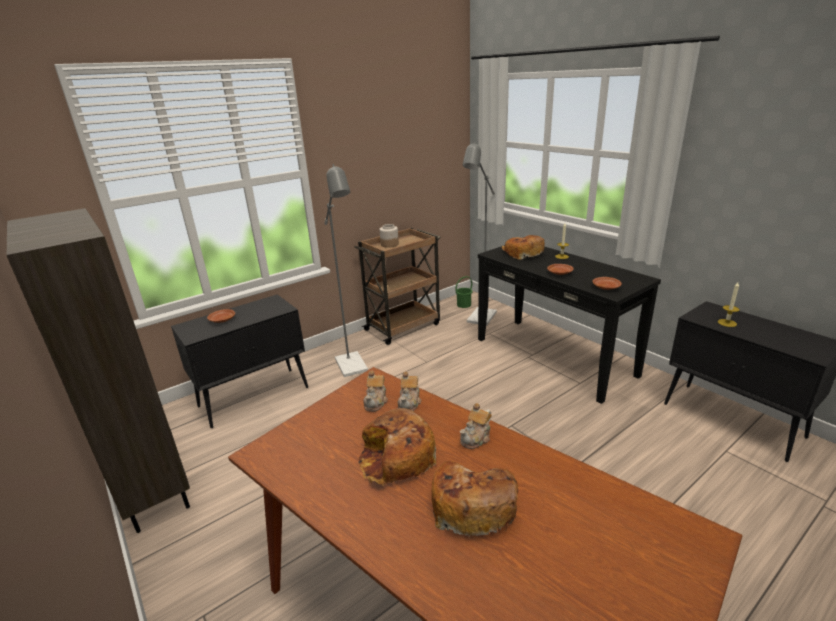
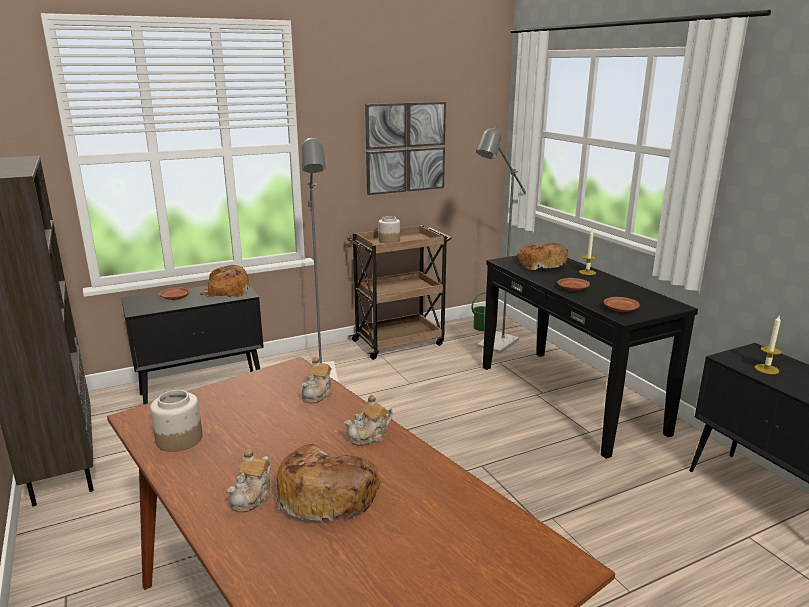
camera: 10 degrees right, 5 degrees down
(310, 470) = (179, 439): none -> jar
(376, 401) = (283, 388): teapot -> teapot (253, 497)
(394, 164) = (405, 147): none -> picture
(396, 458) = (273, 442): bread -> bread (225, 292)

